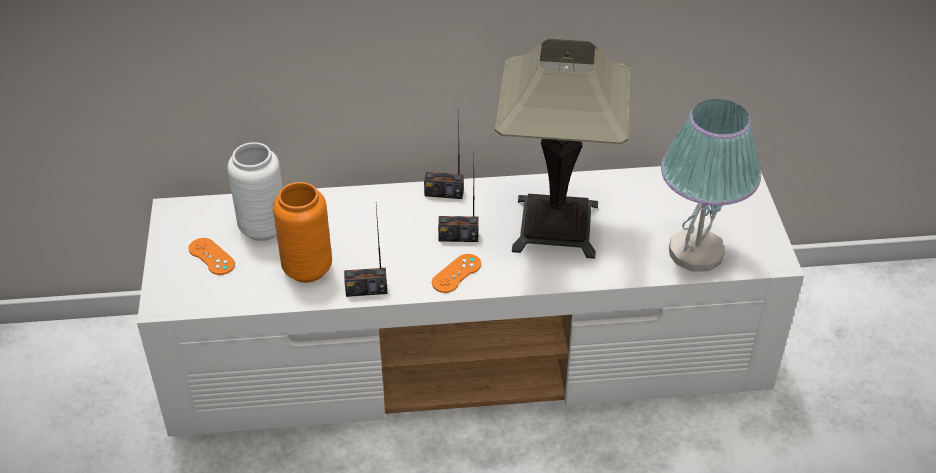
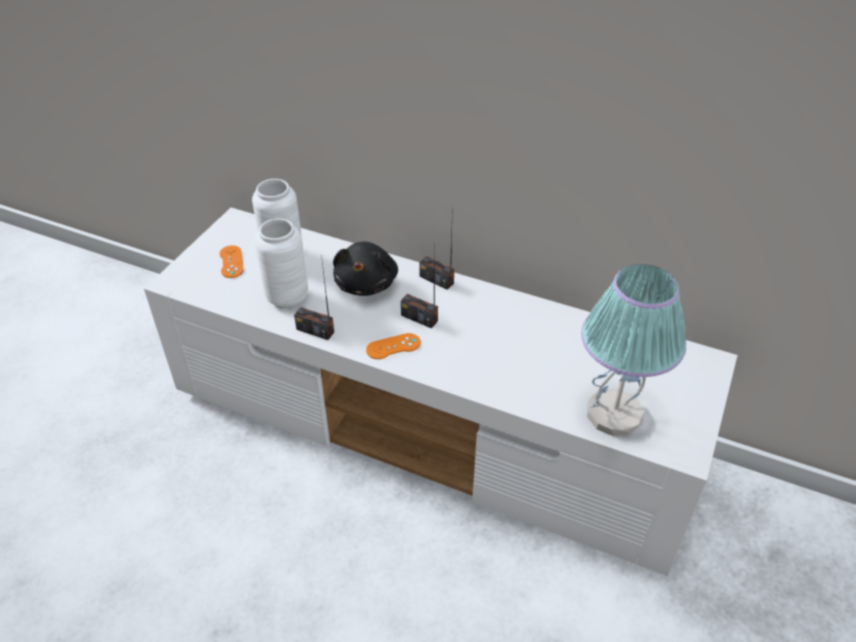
camera: 30 degrees right, 0 degrees up
(307, 269) = (287, 297): orange vase -> white vase
(378, 223) = (367, 283): none -> black plush toy
(555, 227) = (504, 341): table lamp -> none

